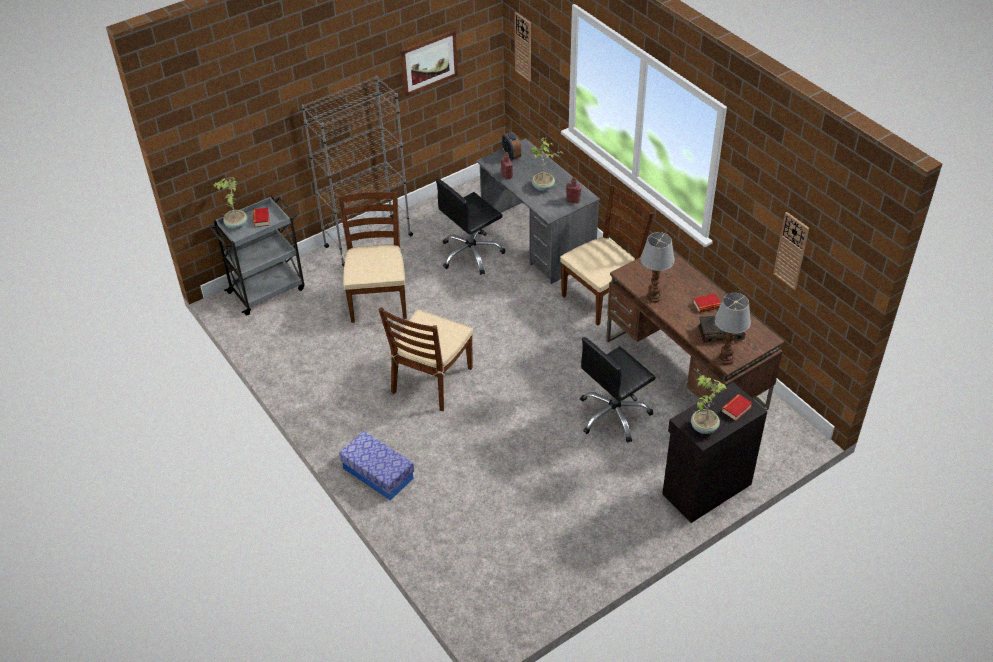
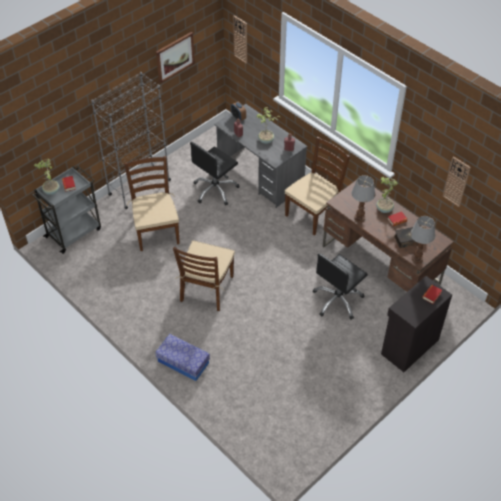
camera: 10 degrees left, 5 degrees up
(703, 427) = (412, 311): potted plant -> potted plant (384, 209)

